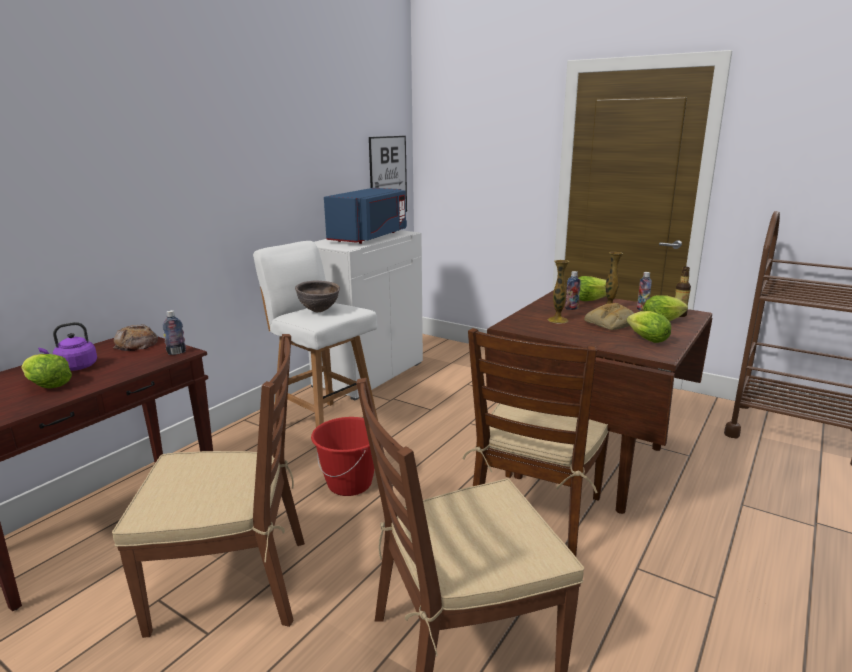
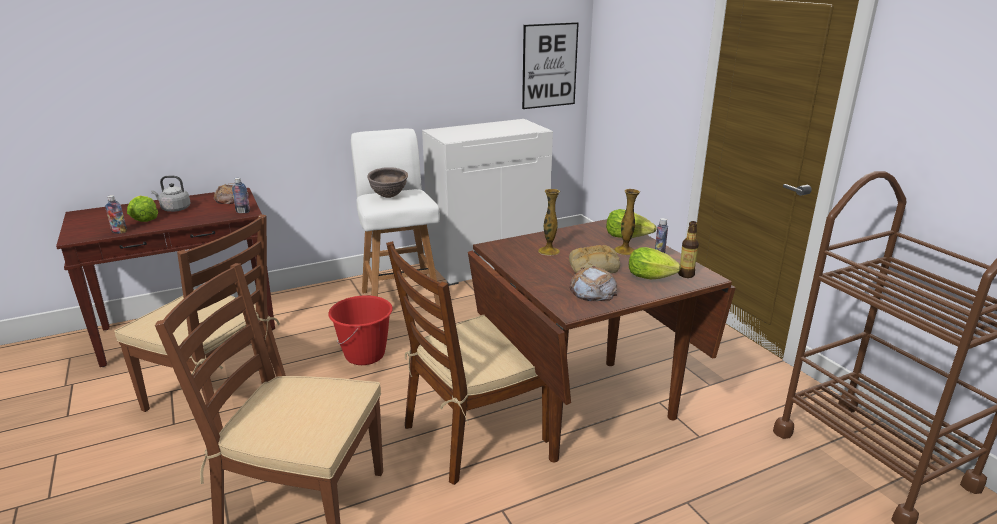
camera: 30 degrees right, 5 degrees up
(75, 367) = (174, 209): purple kettle -> grey kettle
(369, 237) = (493, 130): blue microwave -> none
(571, 308) = (588, 242): bottle -> bottle (119, 232)
(645, 339) = (592, 291): lettuce -> bread

